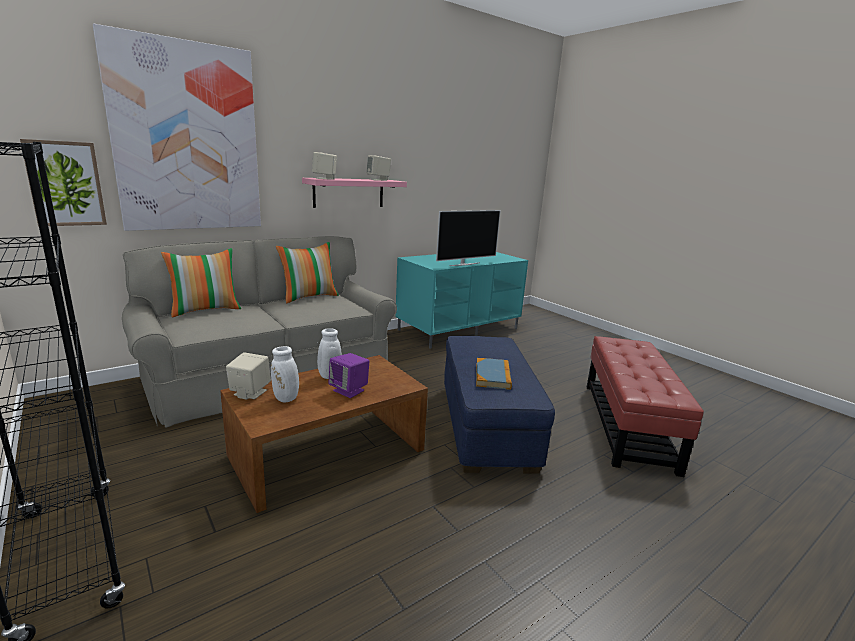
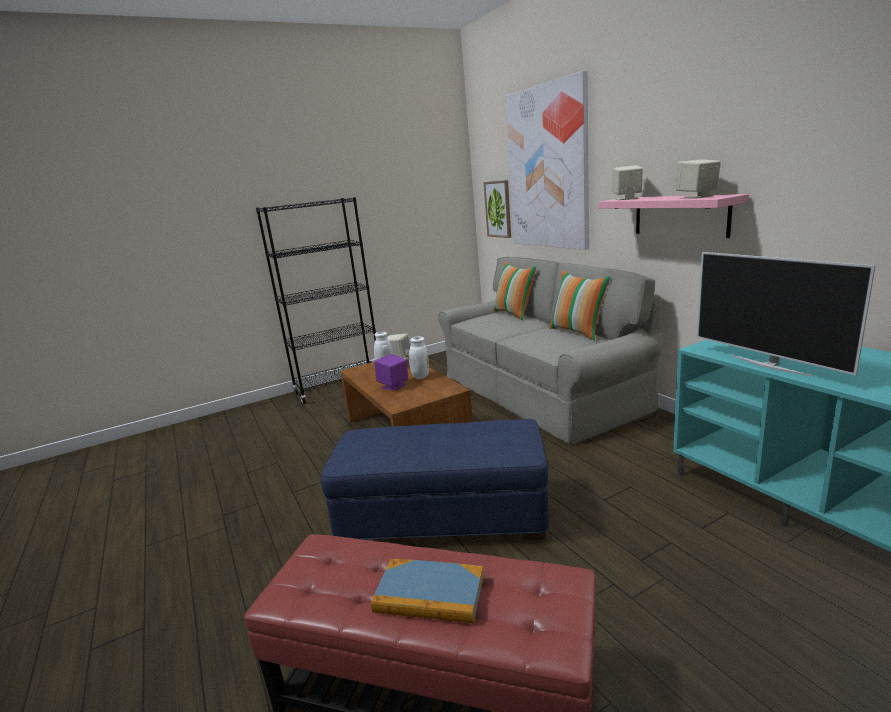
camera: 100 degrees right, 0 degrees up
(493, 376) = (397, 439): book -> book (429, 594)

